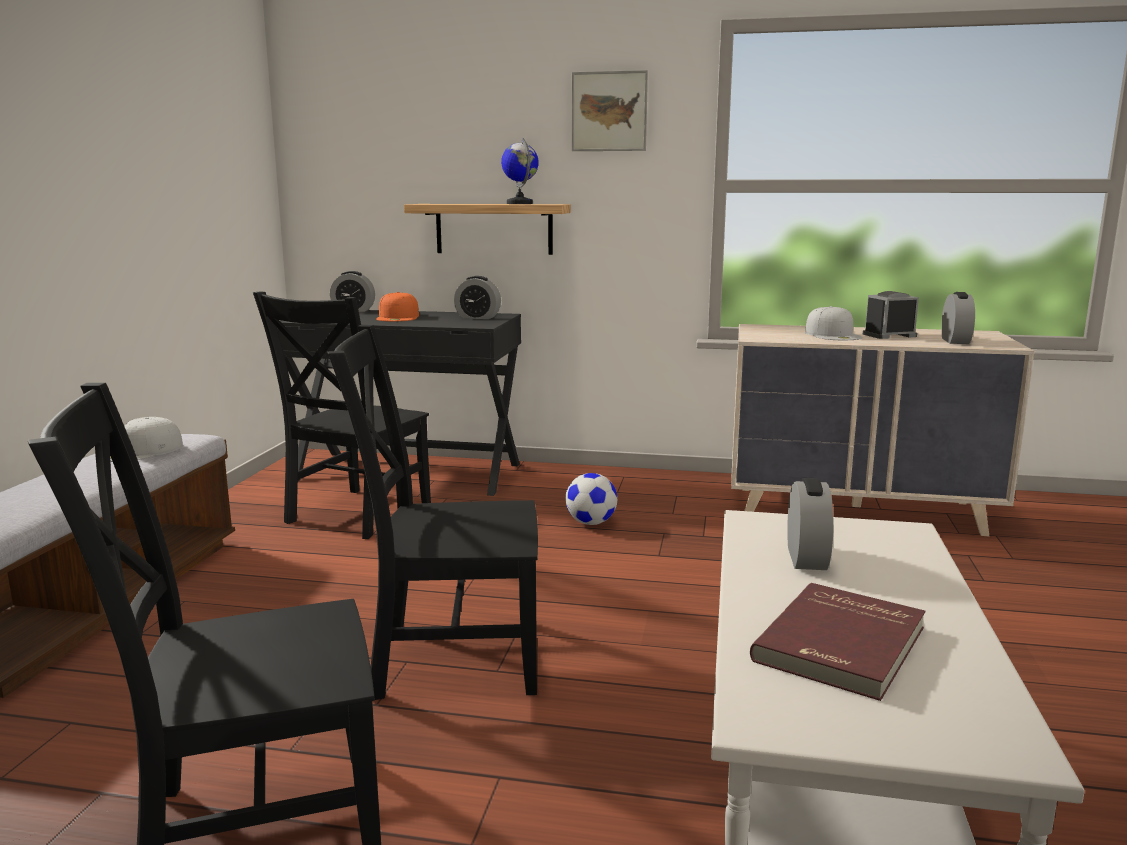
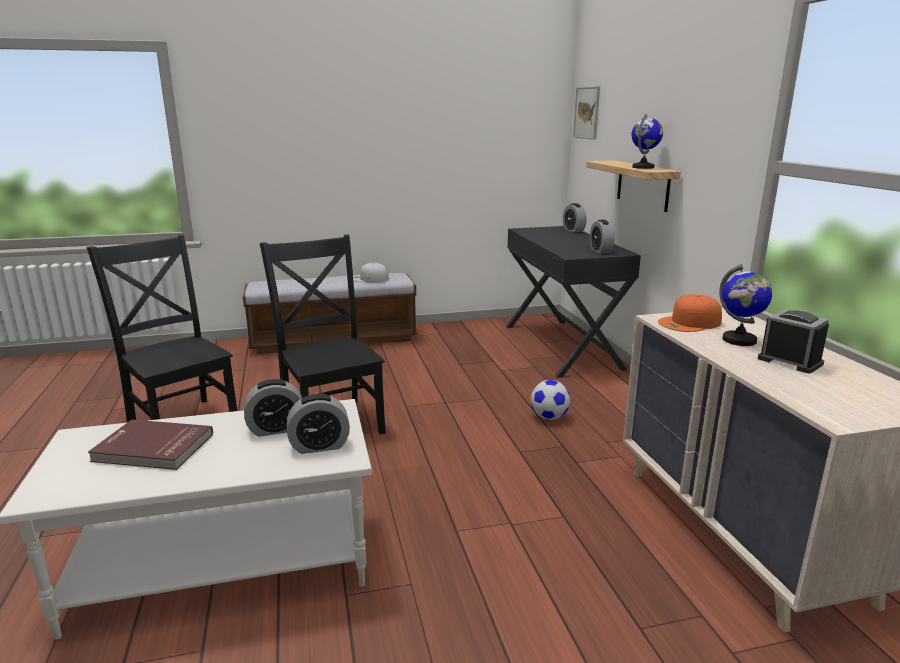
camera: 65 degrees right, 5 degrees up
(355, 515) = (480, 353): black chair -> none
(398, 317) = (567, 239): orange cap -> orange cap (690, 323)
(609, 111) = (711, 90): picture -> picture (587, 113)
(833, 335) = (739, 340): white cap -> globe
(955, 341) = (817, 391): alarm clock -> alarm clock (319, 446)

